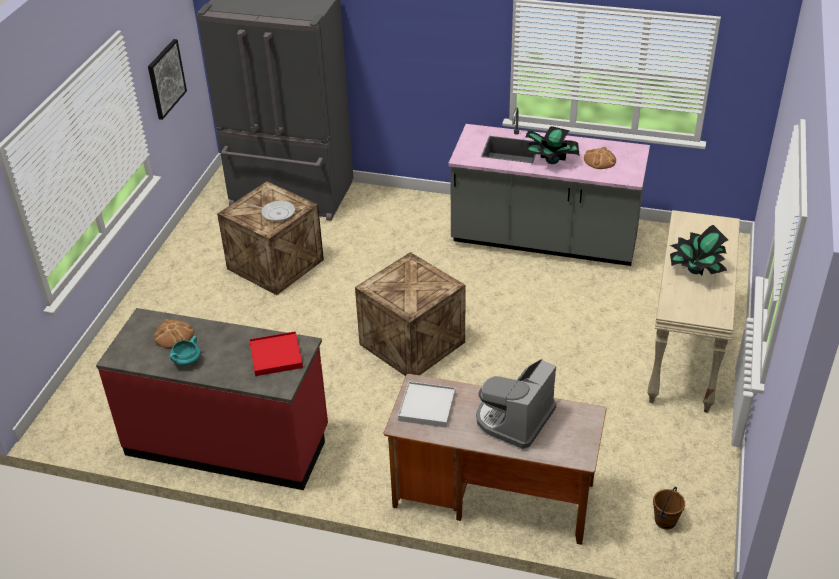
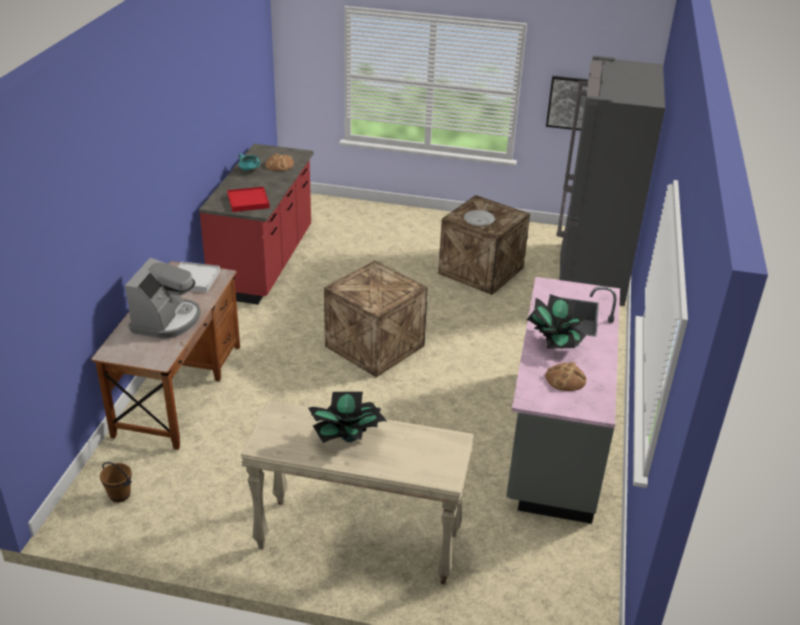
camera: 85 degrees right, 5 degrees down
(514, 419) = (167, 320): coffee machine -> coffee machine turned 75 degrees clockwise

